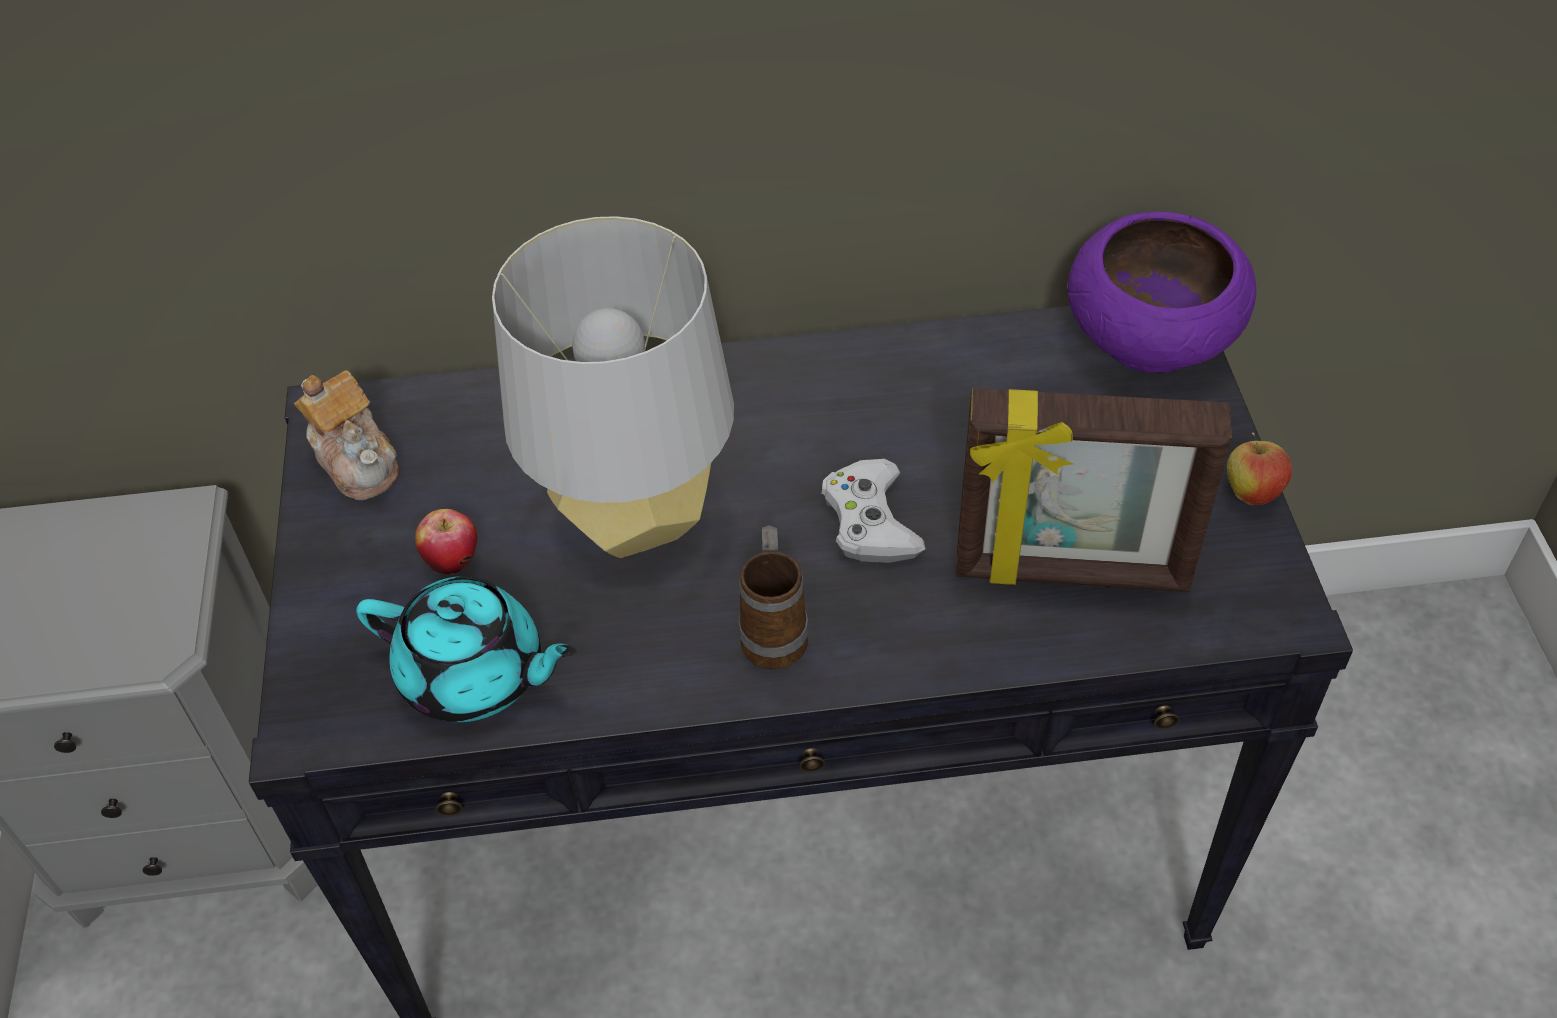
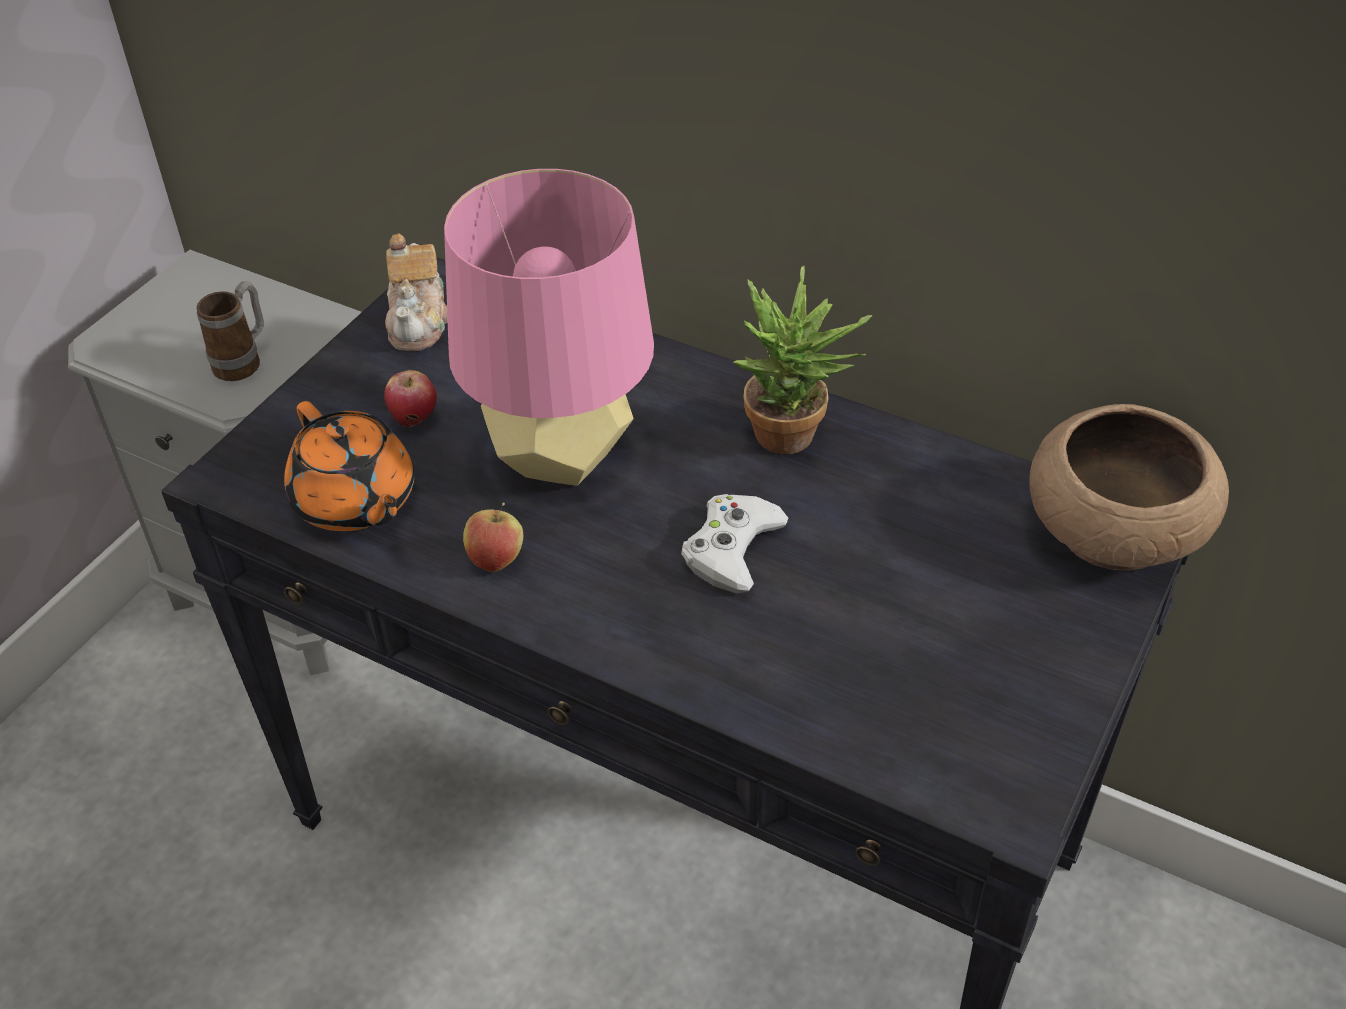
camera: 35 degrees right, 5 degrees down
(475, 675) = (355, 501): turquoise teapot -> orange teapot
(634, 519) = (561, 456): grey table lamp -> pink table lamp
(774, 630) = (583, 587): mug -> mug (244, 361)
(829, 392) = (794, 440): none -> potted plant
(1071, 574) = (854, 676): picture frame -> none
(1153, 337) = (1115, 533): purple bowl -> brown bowl
(1251, 492) = (1080, 701): apple -> apple (496, 560)

